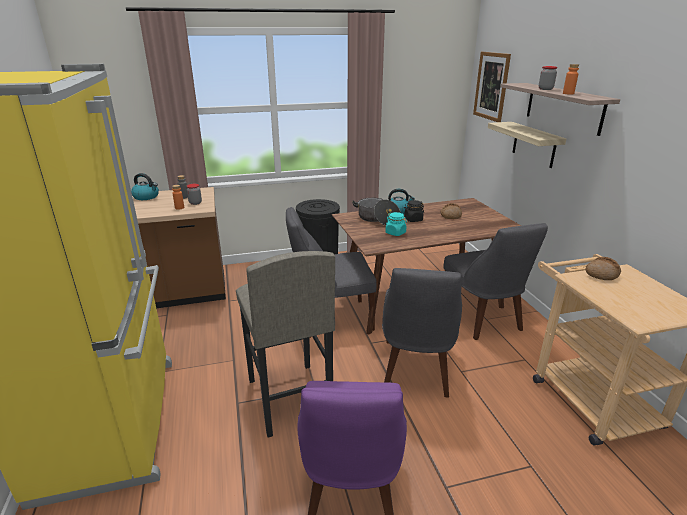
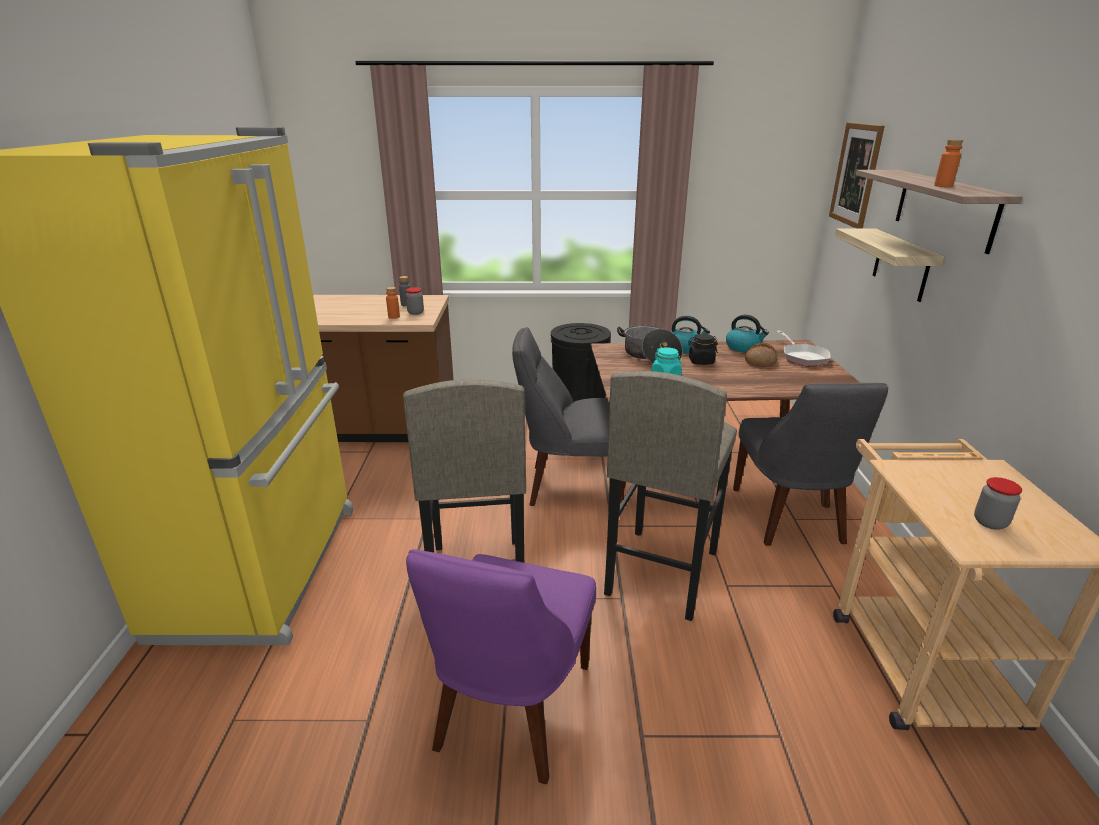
camera: 15 degrees right, 0 degrees up
(146, 197) = (363, 301): kettle -> kettle (743, 347)
(415, 370) = (660, 572): grey chair -> grey stool
(475, 210) = (802, 357): none -> frying pan
(545, 89) = (915, 179): jar -> jar (990, 522)
(602, 274) = (948, 468): bread -> none

